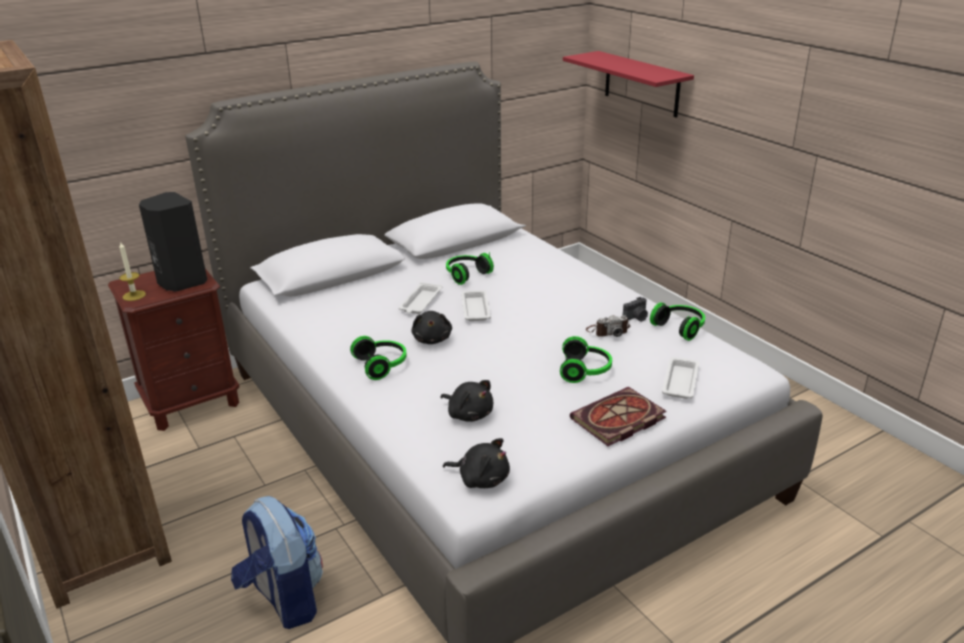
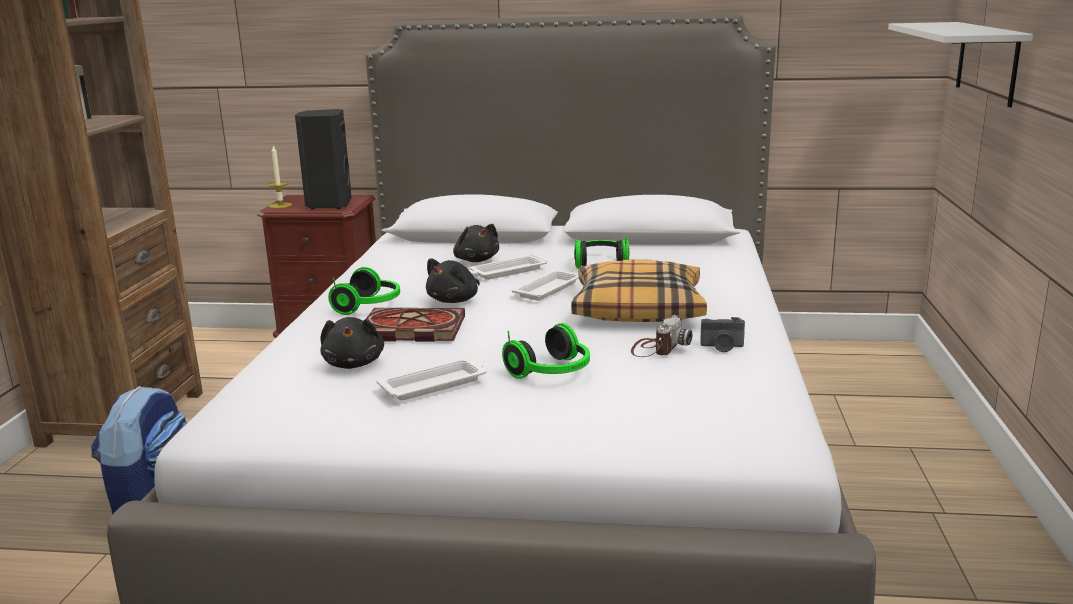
camera: 40 degrees right, 10 degrees down
(481, 478) = (255, 418): black plush toy -> black plush toy (476, 260)
(550, 305) = (638, 308): none -> pillow
(607, 331) = (657, 348): camera -> camera turned 90 degrees counterclockwise
(617, 420) = (489, 427): book -> book (409, 329)
(641, 84) = (987, 62): red shelf -> white shelf
(680, 328) = (764, 373): headphones -> none
(680, 381) = (648, 420): white tray -> white tray (435, 384)

